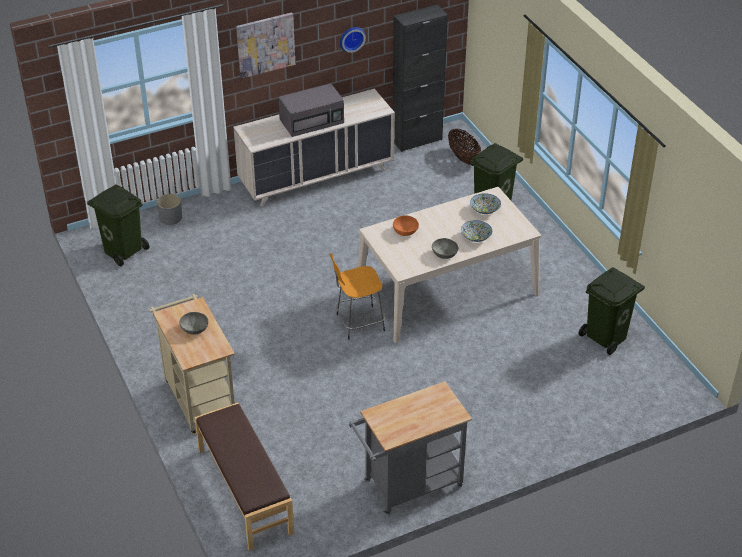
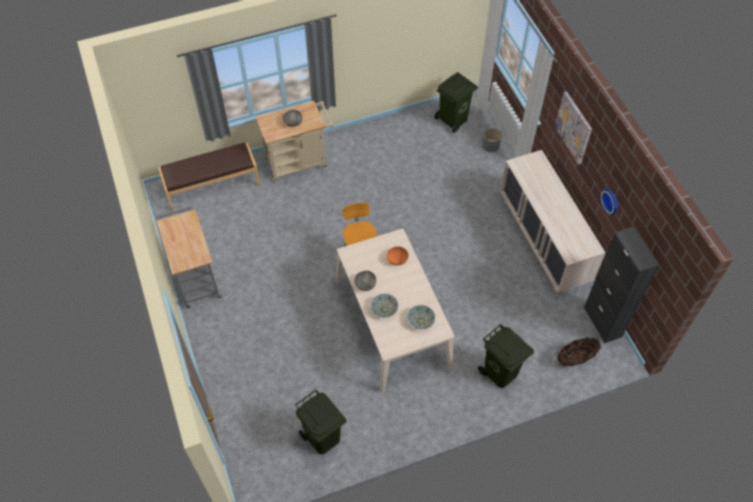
camera: 95 degrees right, 15 degrees up
(312, 120) = (551, 203): grey microwave -> none

